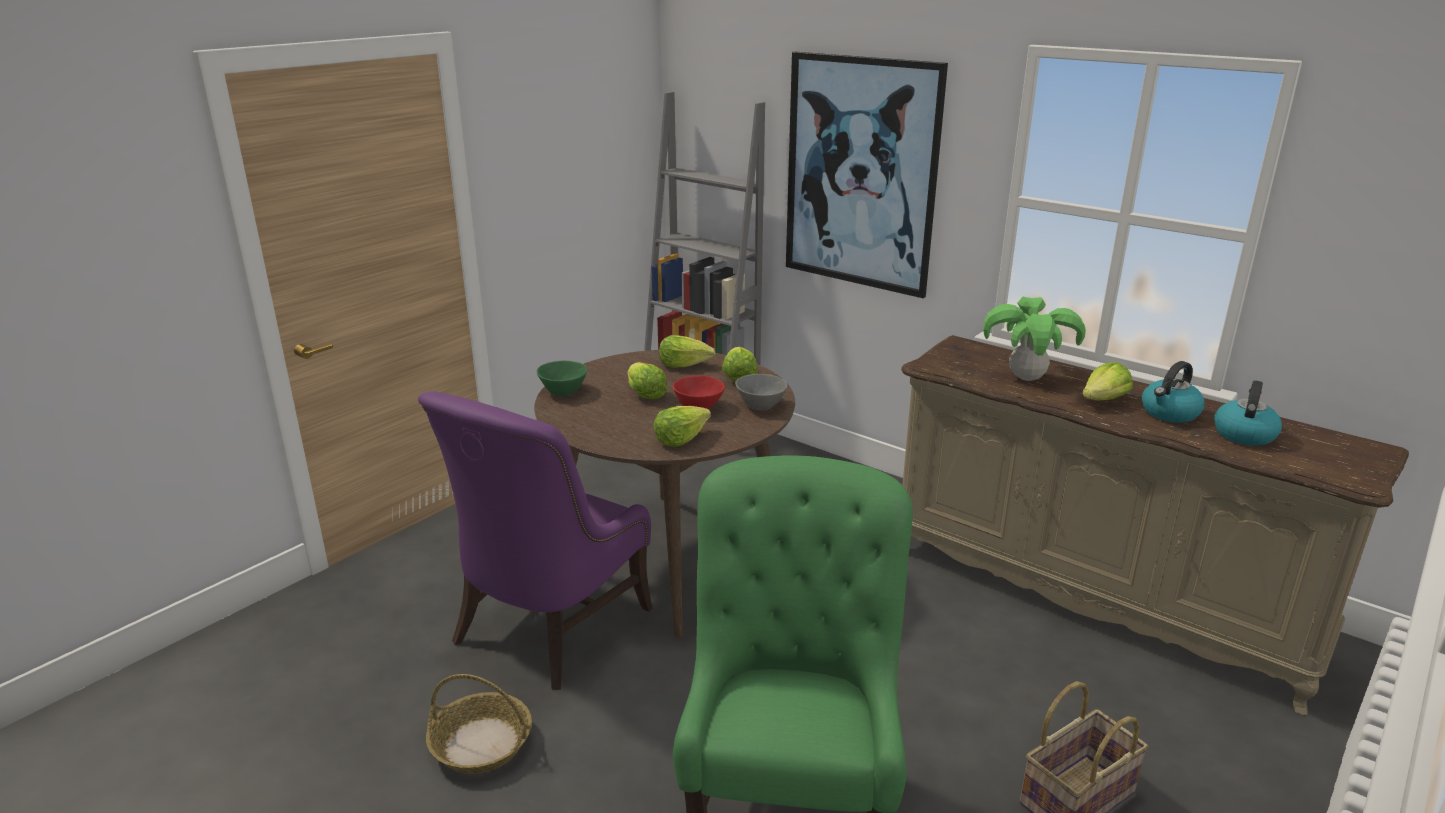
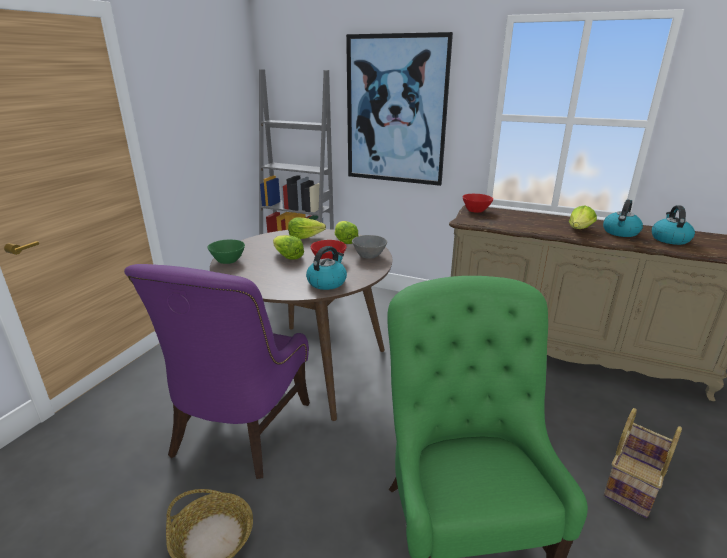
camera: 15 degrees left, 0 degrees up
(680, 439) = (327, 282): lettuce -> kettle
(960, 349) = (476, 211): none -> red bowl
(1027, 378) = (527, 222): potted plant -> none

